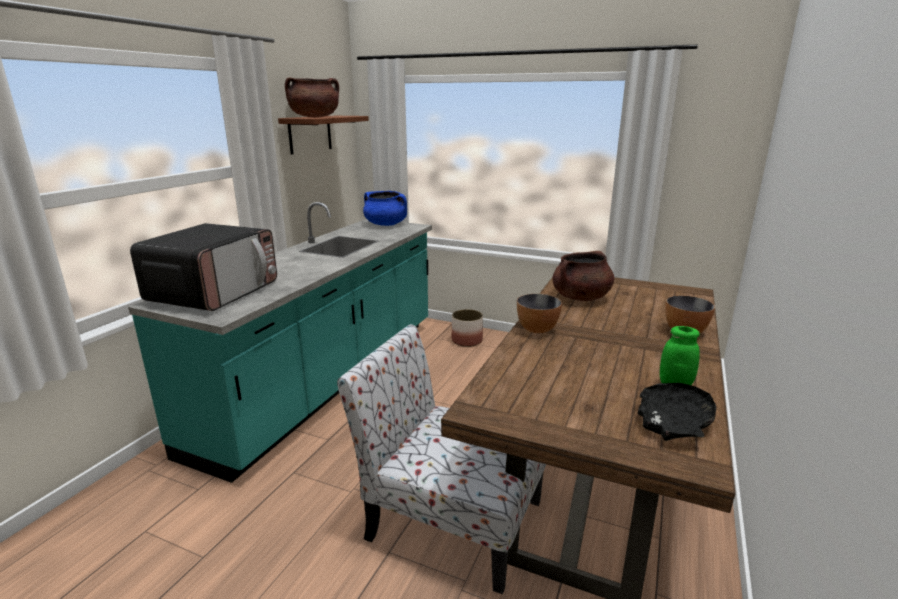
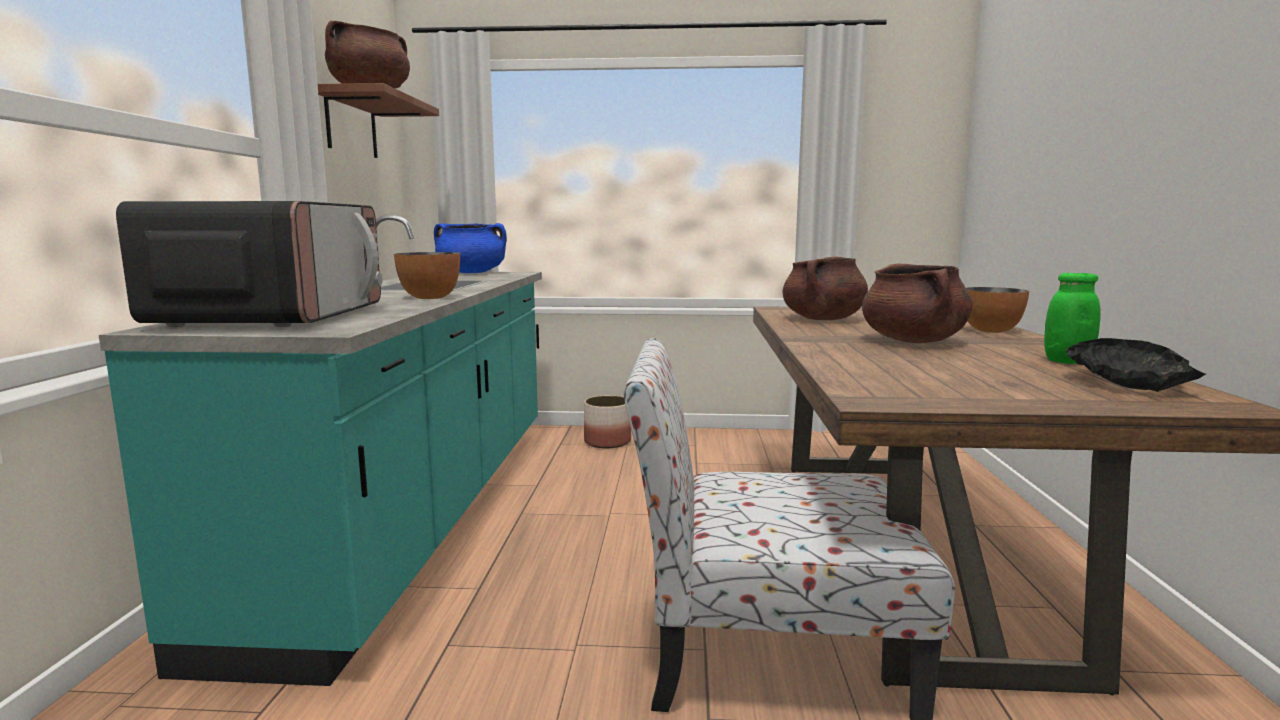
camera: 20 degrees left, 10 degrees down
(537, 330) = (819, 341): bowl -> bowl (430, 297)
(602, 340) = (913, 341): none -> brown cooking pot

